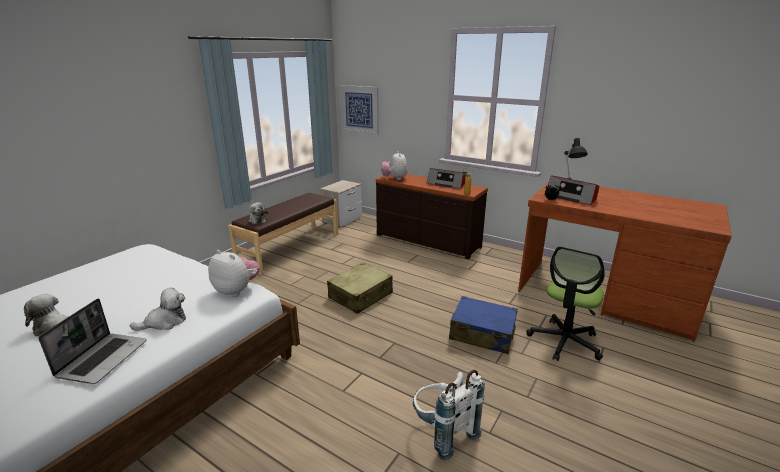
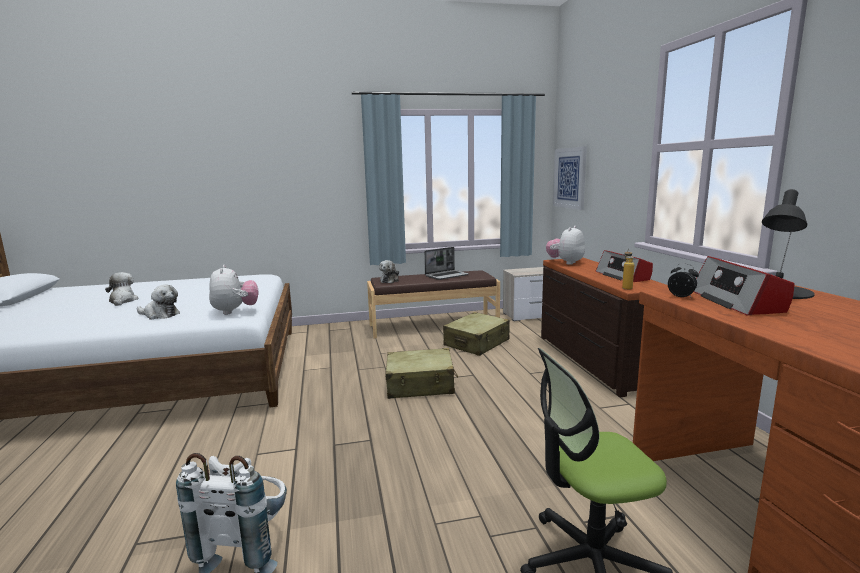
camera: 45 degrees right, 10 degrees down
(103, 358) = (94, 321): laptop -> laptop (447, 275)
(344, 252) = (477, 343): none -> beige suitcase
(482, 334) = (480, 483): blue suitcase -> none

